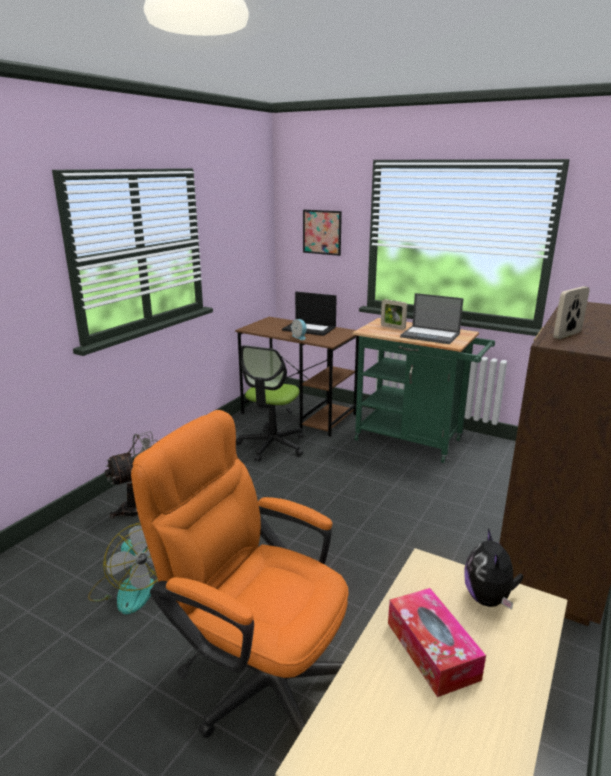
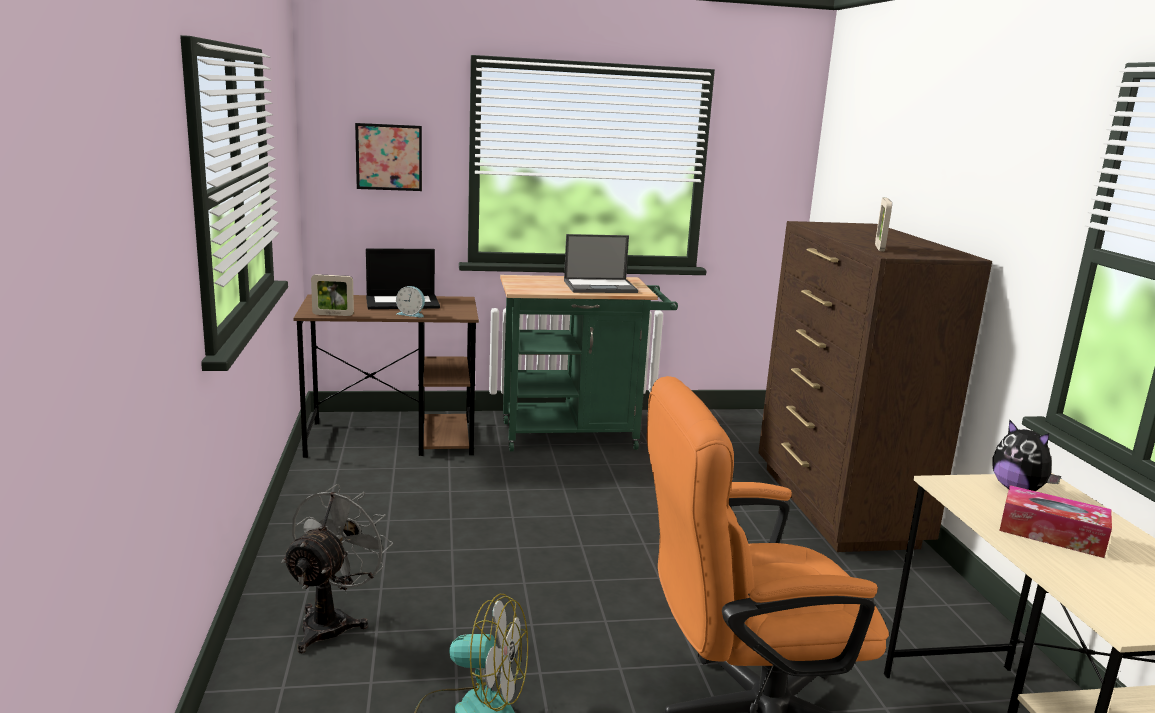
camera: 40 degrees left, 5 degrees down
(272, 445) = (411, 486): office chair -> none
(392, 327) = (542, 283): picture frame -> picture frame (333, 314)

